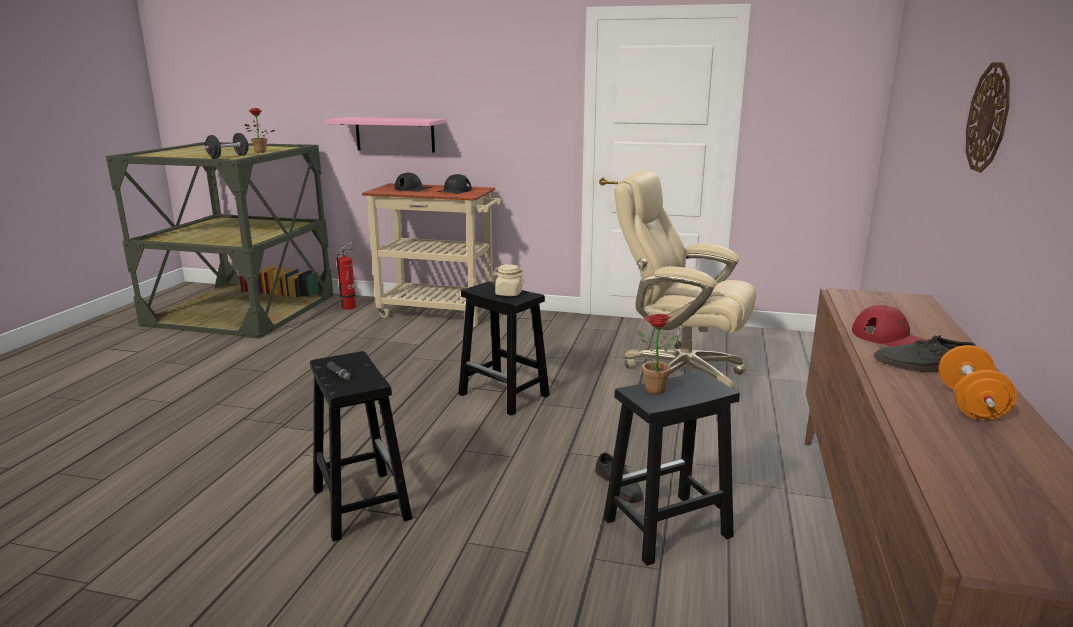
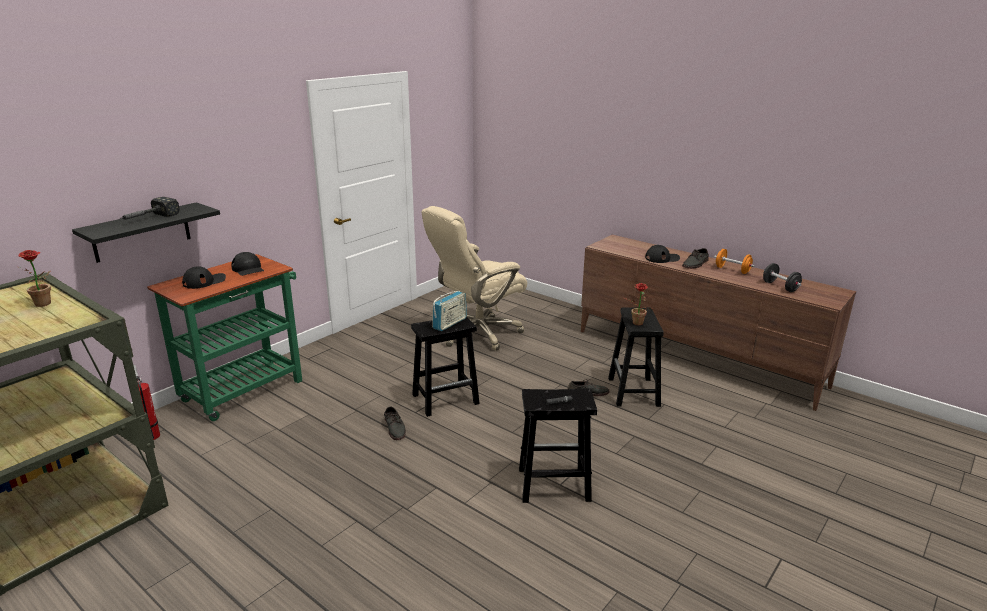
camera: 65 degrees left, 5 degrees up
(228, 157) = (59, 322): black dumbbell -> black dumbbell (780, 287)
(385, 118) = (148, 218): none -> hammer
(395, 134) = (141, 232): pink shelf -> black shelf
(423, 385) = (395, 428): none -> grey shoe
(438, 313) = (244, 391): beige cart -> green cart
(508, 293) = (450, 323): beige jar -> radio
(890, 338) = (662, 258): red cap -> black cap
(989, 117) = (641, 149): wall clock -> none

